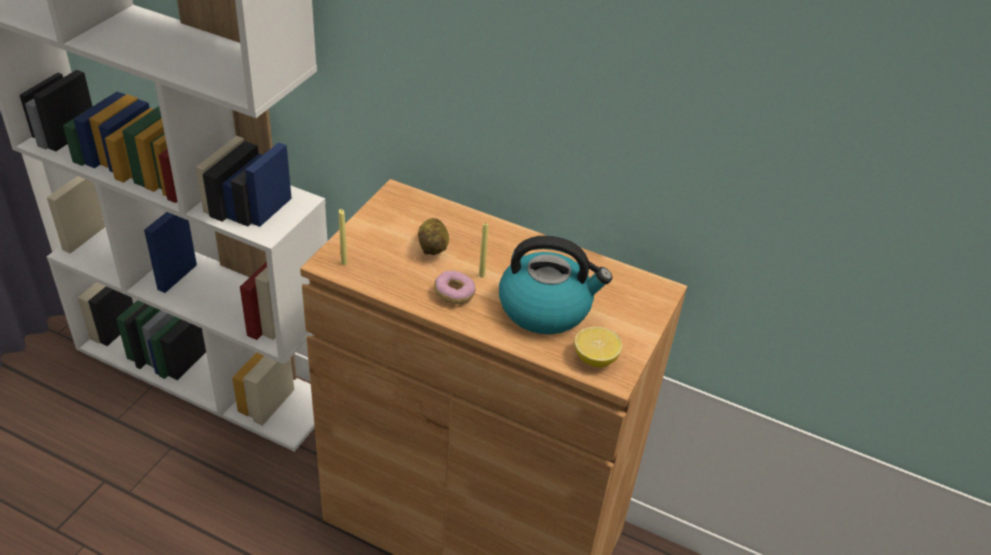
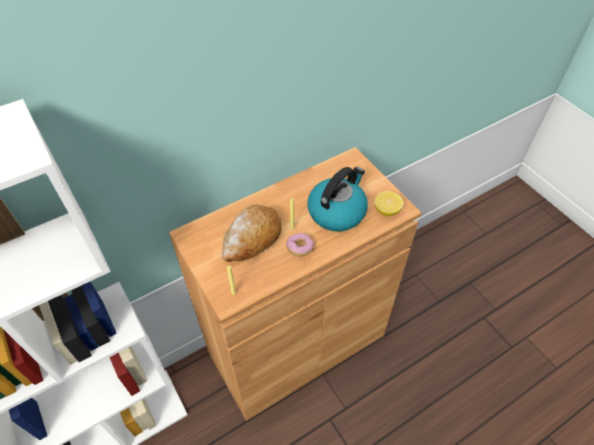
camera: 55 degrees left, 10 degrees up
(434, 247) = (252, 239): potato -> bread

